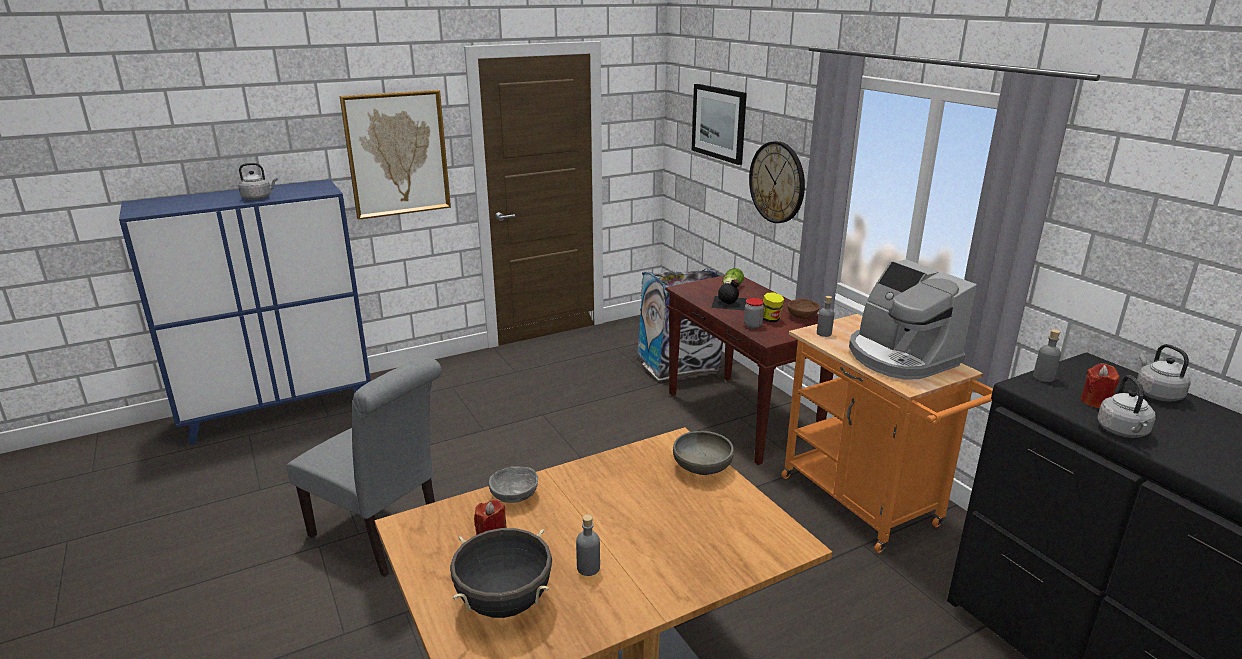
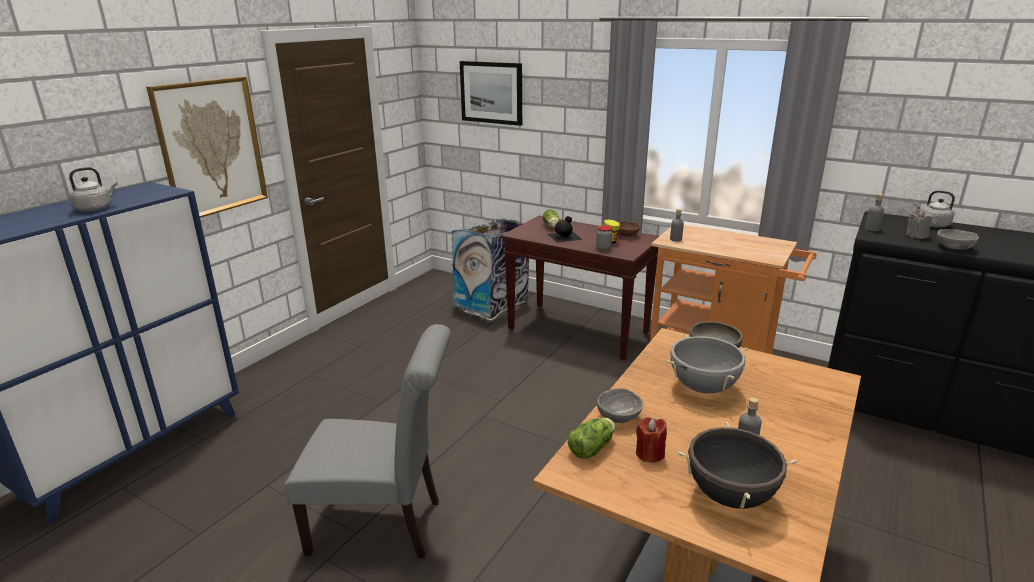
camera: 30 degrees left, 0 degrees up
(455, 513) = (593, 447): none -> lettuce
(633, 499) = (703, 387): none -> grey cooking pot
(777, 182) = (564, 134): wall clock -> none
(900, 357) = (741, 243): coffee machine -> none
(1095, 402) = (916, 235): red candle -> grey candle
(1123, 432) = (954, 248): grey kettle -> grey bowl

